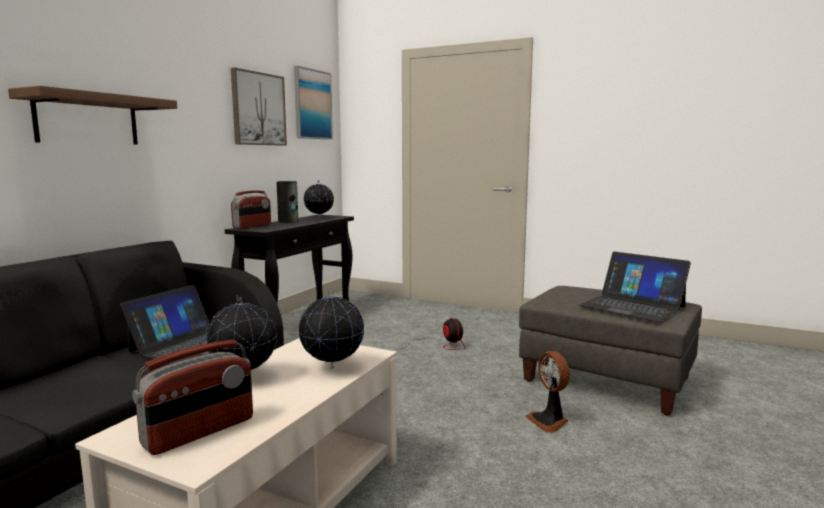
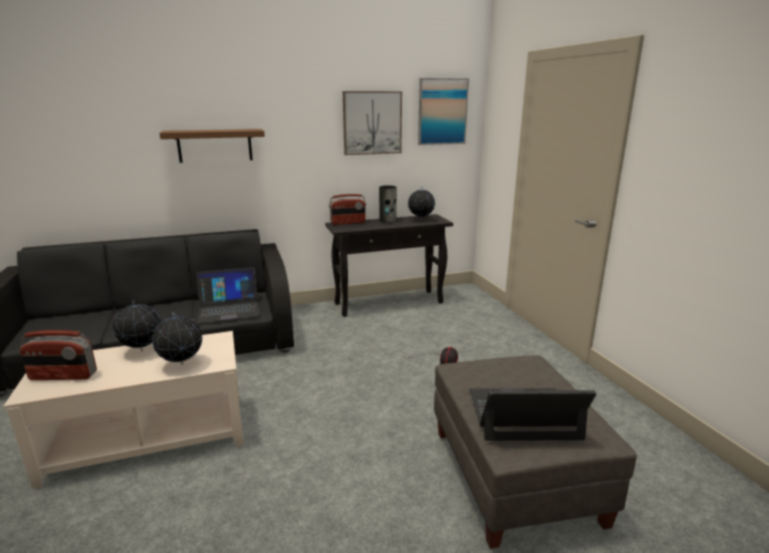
camera: 45 degrees right, 10 degrees up
(549, 421) = (382, 480): fan -> none
(632, 306) = (523, 414): laptop -> laptop turned 90 degrees clockwise

